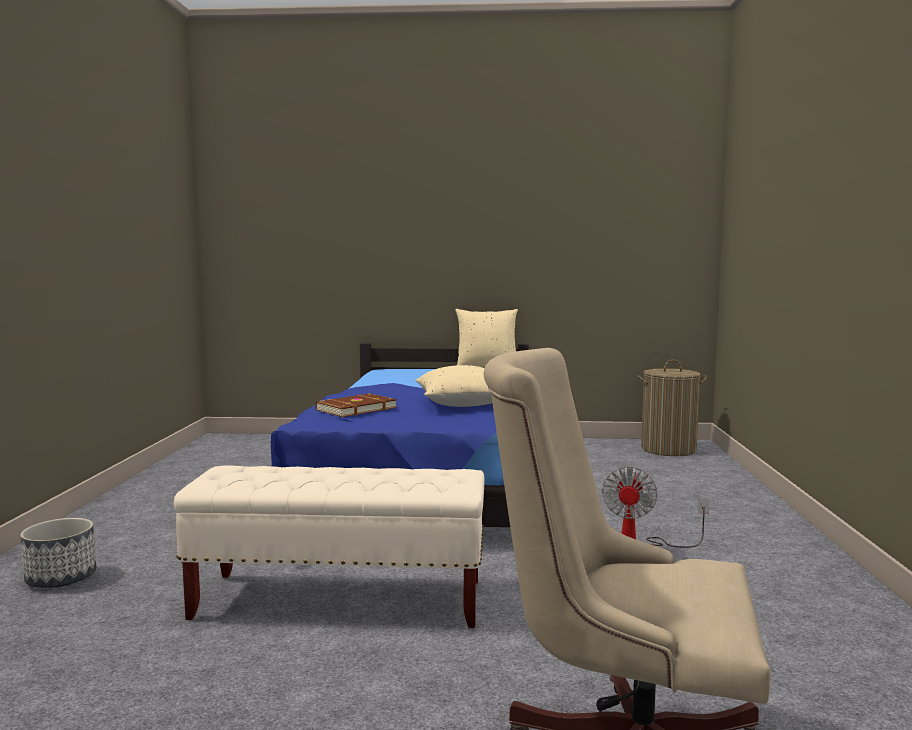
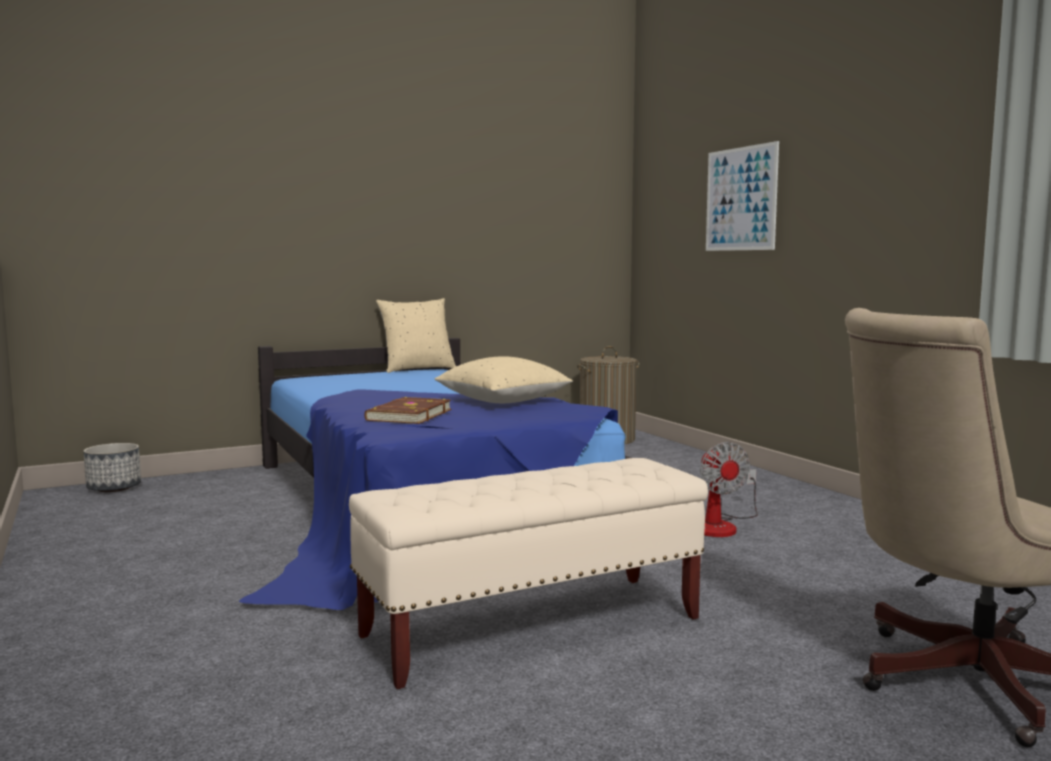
camera: 30 degrees left, 0 degrees up
(60, 578) = (130, 693): planter -> planter (113, 488)
(782, 216) = (741, 199): none -> picture

